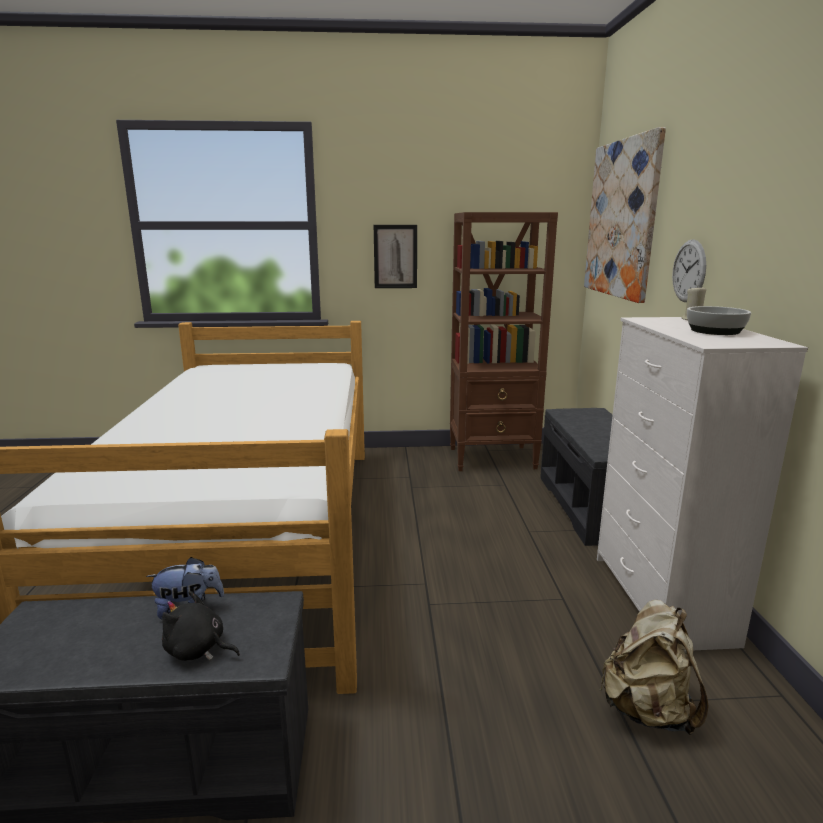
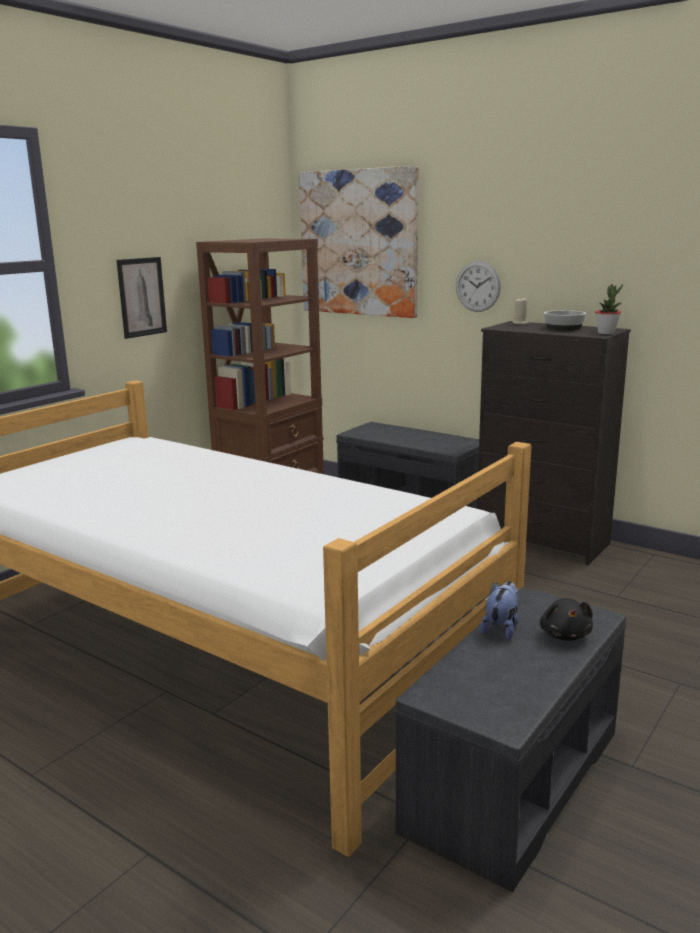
camera: 50 degrees left, 0 degrees up
(198, 650) = (565, 635): black plush toy -> black plush toy turned 60 degrees counterclockwise
(647, 710) = (630, 590): beige backpack -> none
(660, 599) = (542, 541): white dresser -> black dresser
(735, 344) = (606, 333): none -> potted plant

